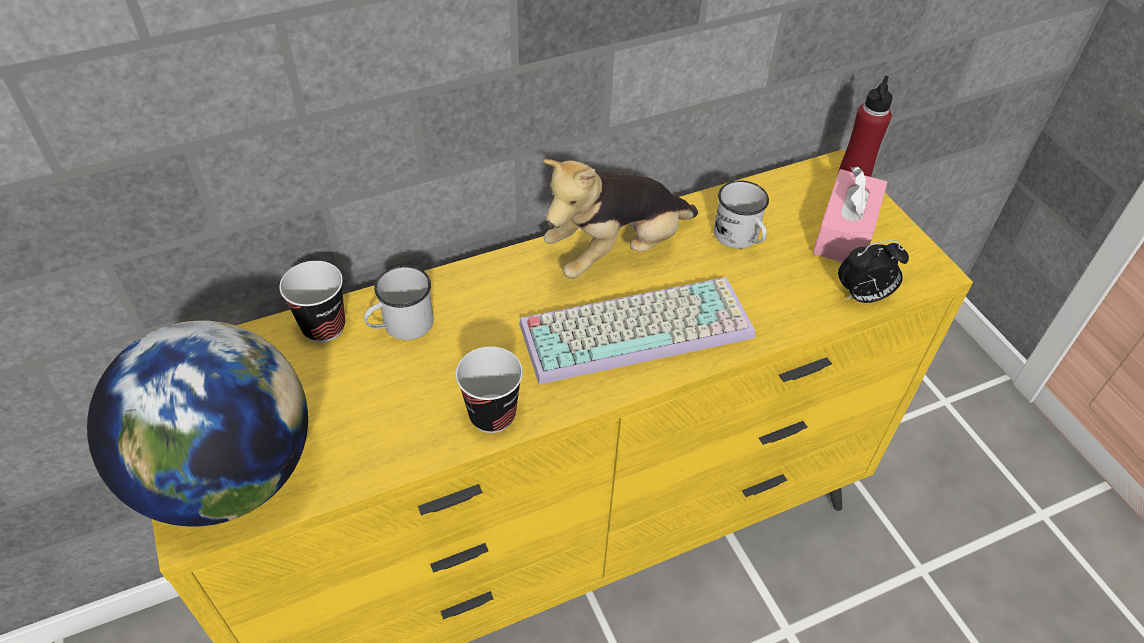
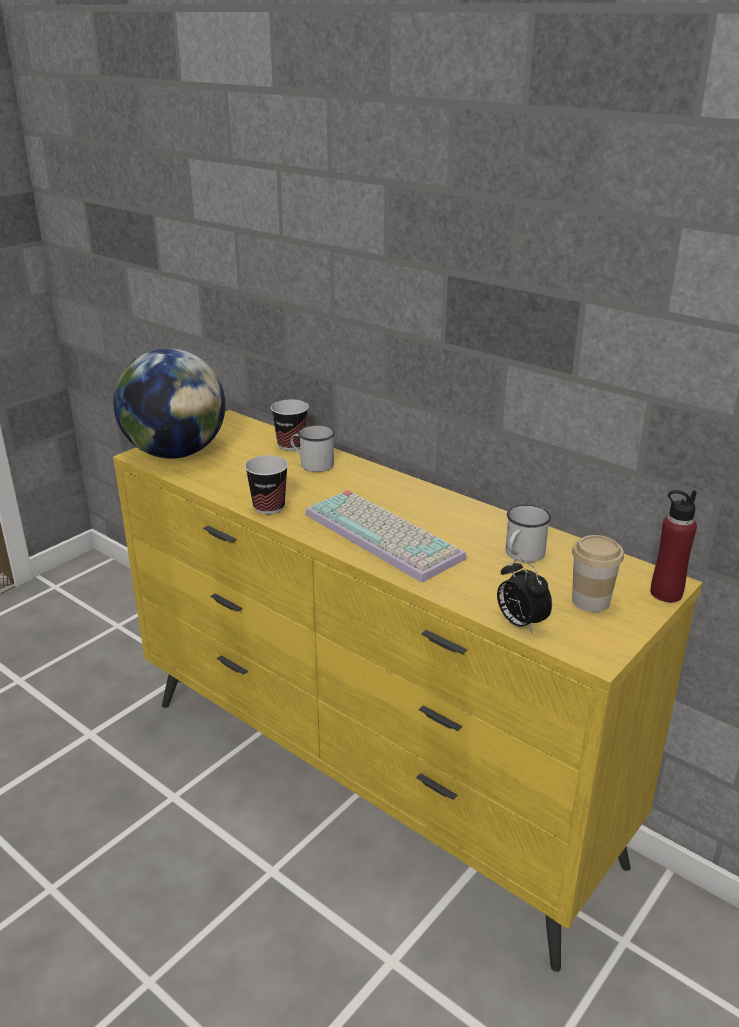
camera: 65 degrees right, 20 degrees down
(616, 252) = (449, 512): plush toy -> none
(845, 232) = (590, 601): pink tissue box -> cup

